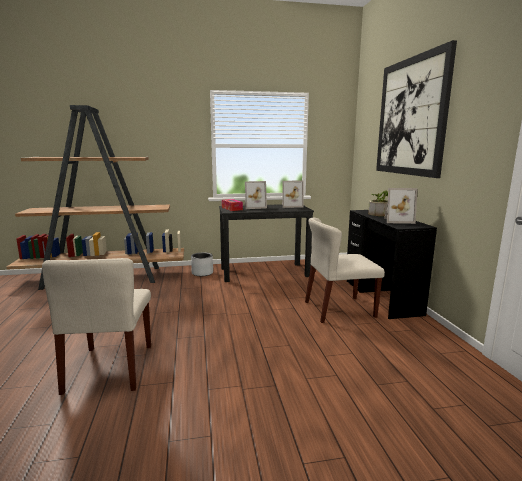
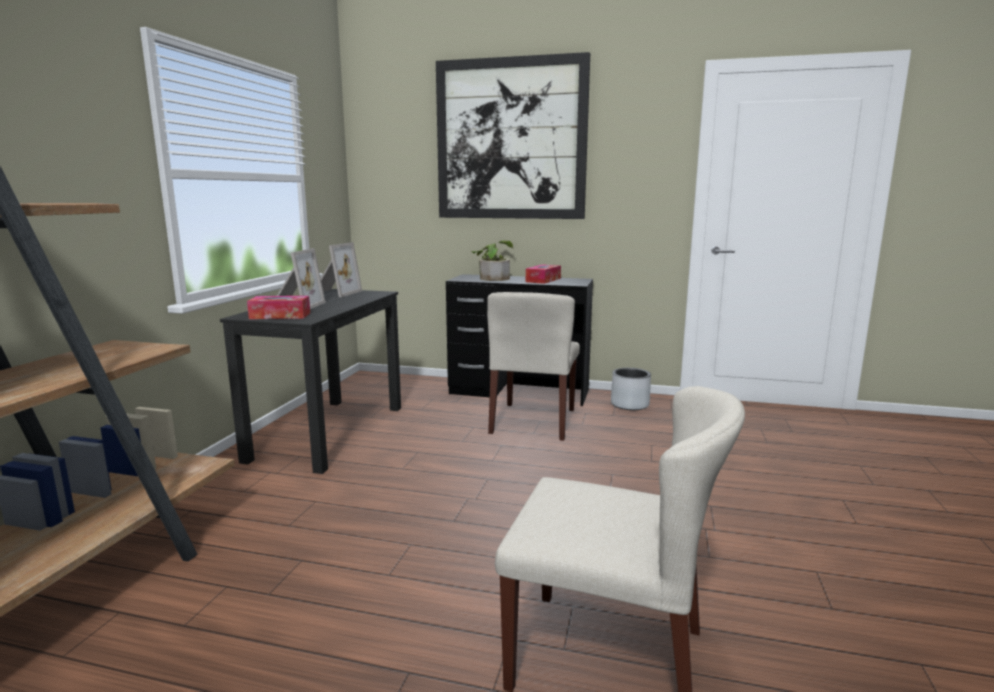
camera: 65 degrees left, 0 degrees up
(202, 273) = (234, 487): grey planter -> grey planter (629, 404)
(397, 220) = (543, 280): picture frame -> tissue box

